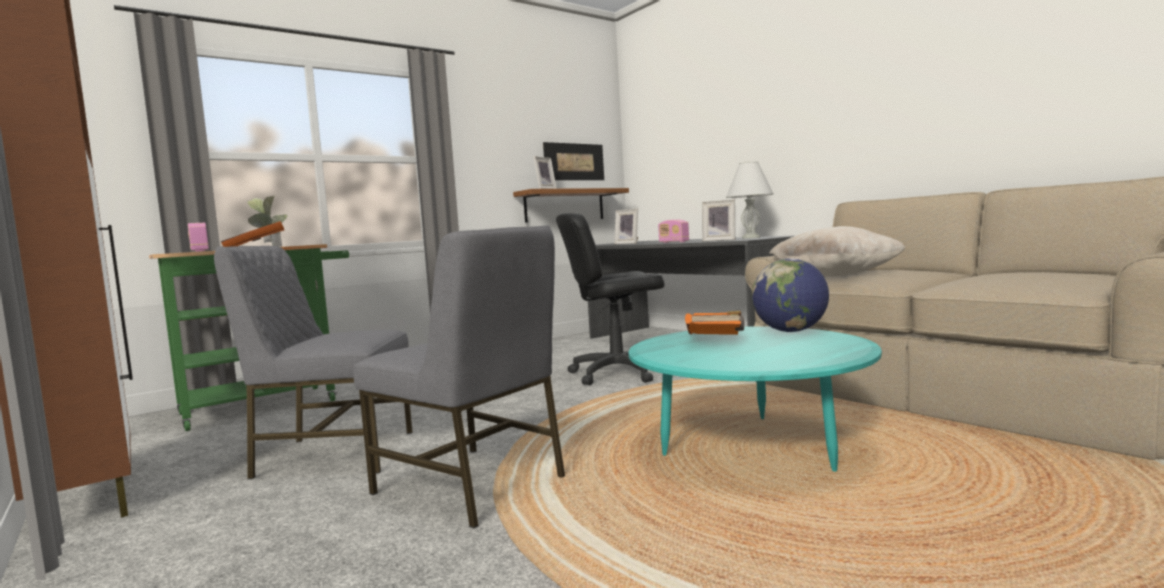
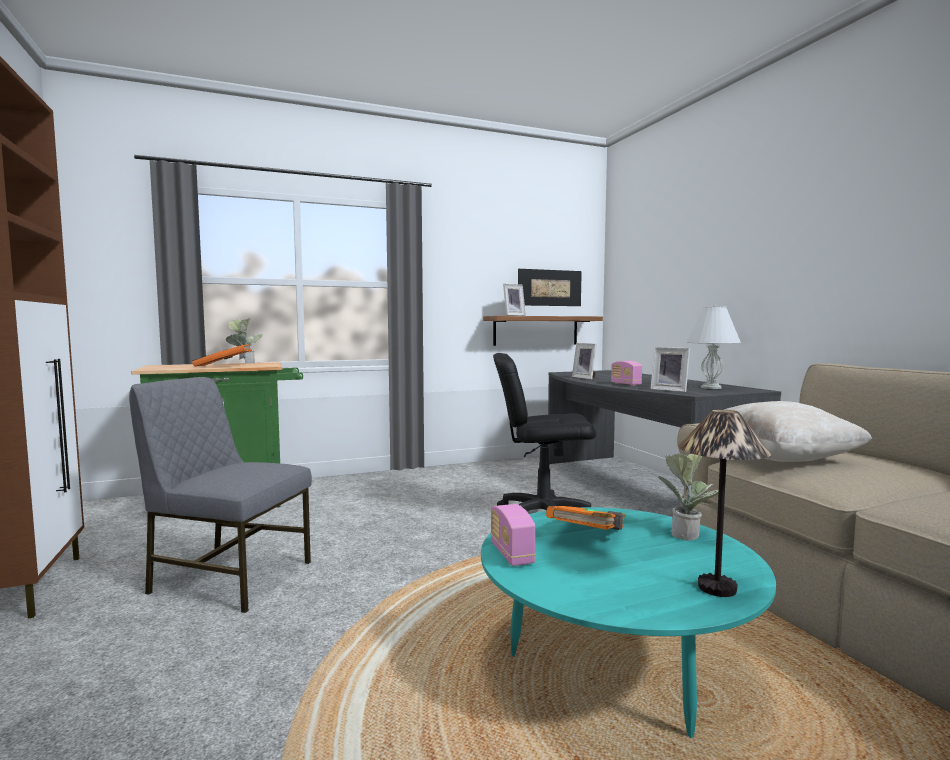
camera: 15 degrees right, 0 degrees up
(200, 251) = (181, 366): radio -> radio (511, 554)
(472, 485) = (307, 652): grey chair -> none
(790, 331) = (687, 533): globe -> potted plant
(840, 349) = (716, 588): none -> table lamp

